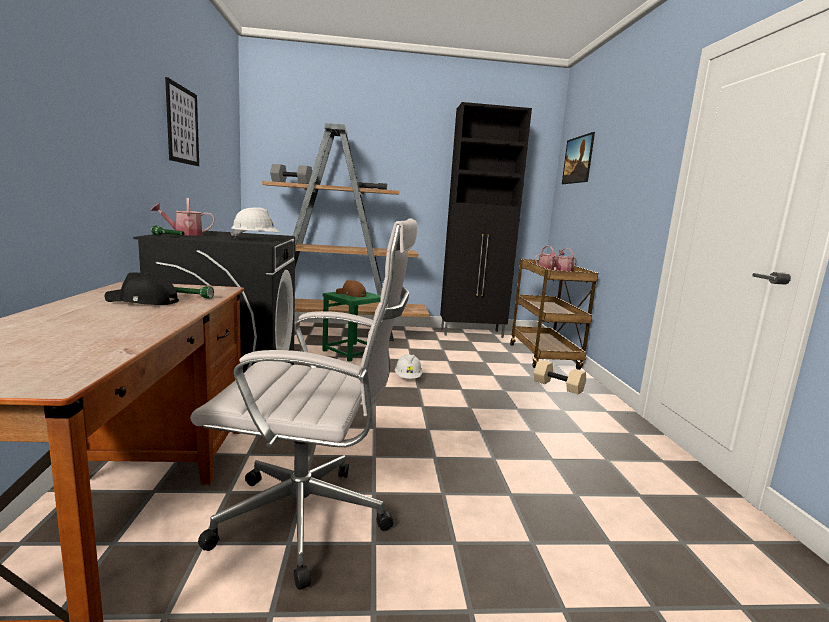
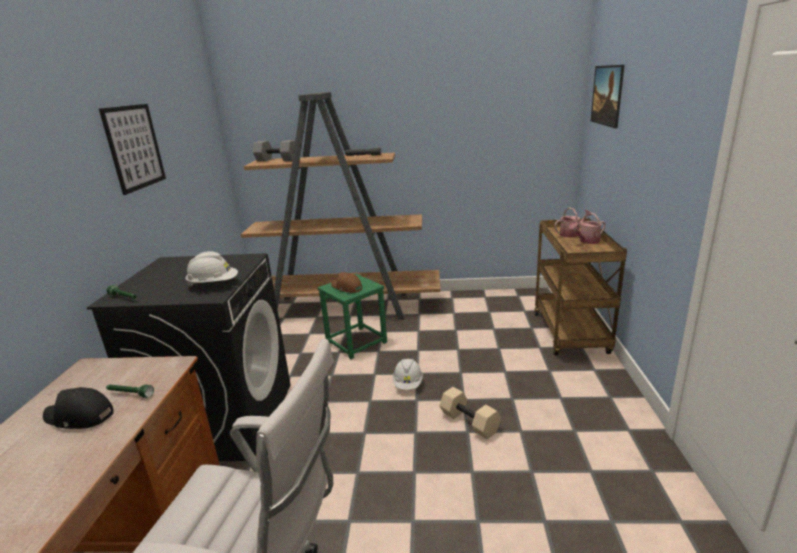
camera: 10 degrees right, 10 degrees up
(184, 234) = (146, 281): watering can -> none
(472, 333) = (494, 297): black cabinet -> none
(558, 386) = (578, 386): beige dumbbell -> beige dumbbell (470, 422)

